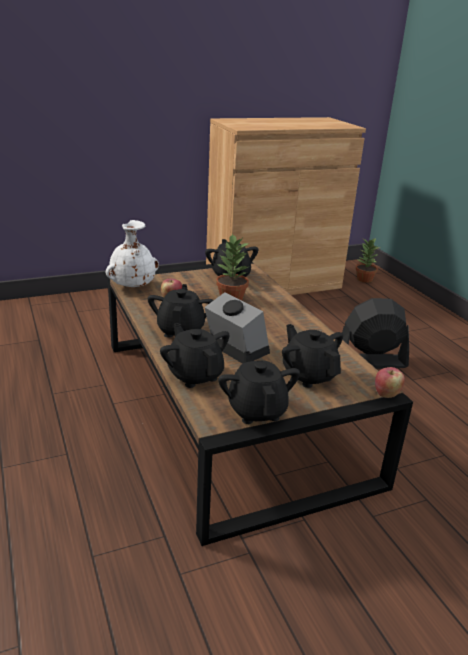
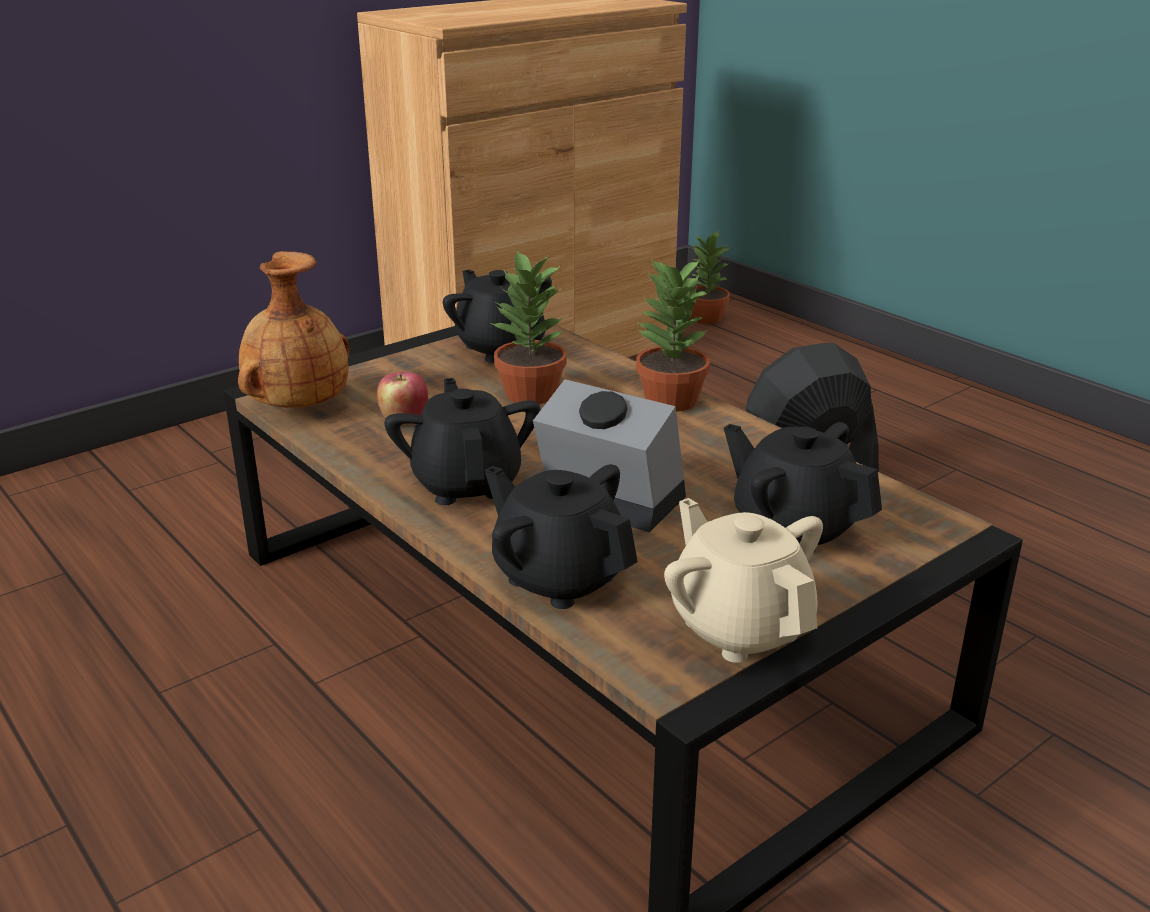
camera: 15 degrees left, 0 degrees up
(132, 286) = (298, 406): white vase -> brown vase
(257, 410) = (740, 627): black teapot -> beige teapot
(290, 311) = (669, 400): none -> potted plant
(386, 394) = (966, 535): apple -> none

